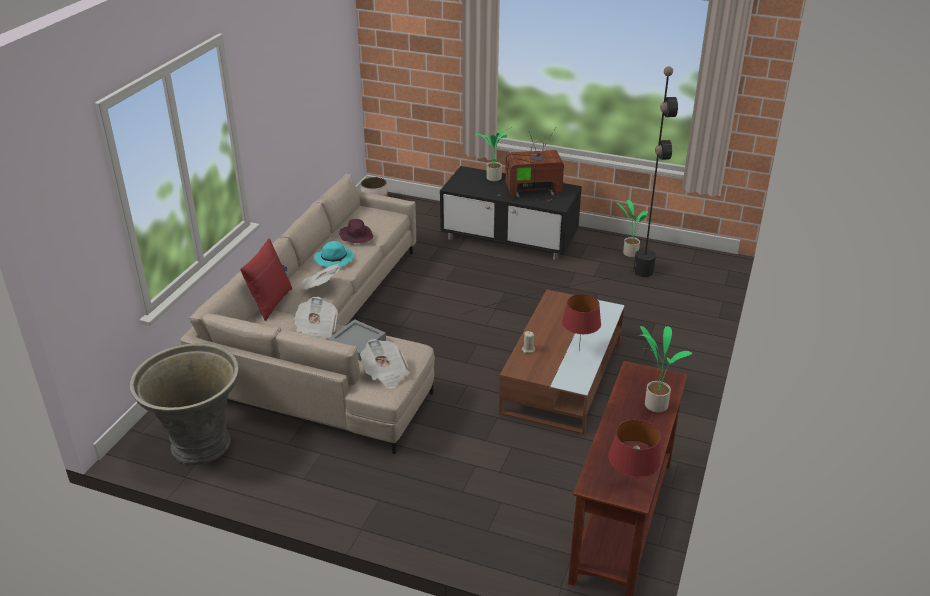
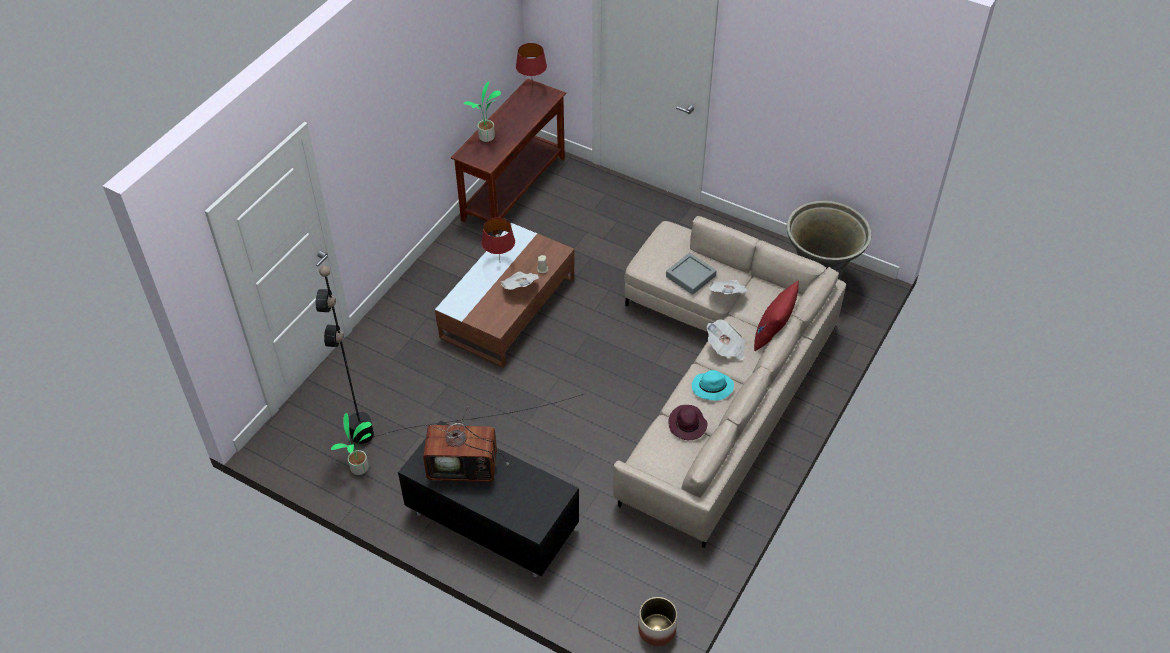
camera: 170 degrees left, 15 degrees up
(385, 374) = (669, 244): newspaper -> newspaper (519, 287)
(493, 178) = (503, 504): potted plant -> none

